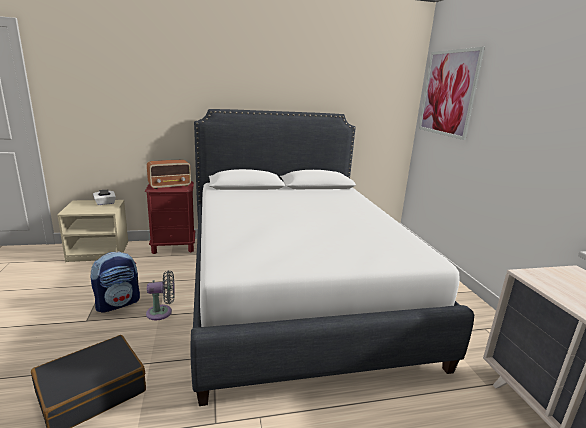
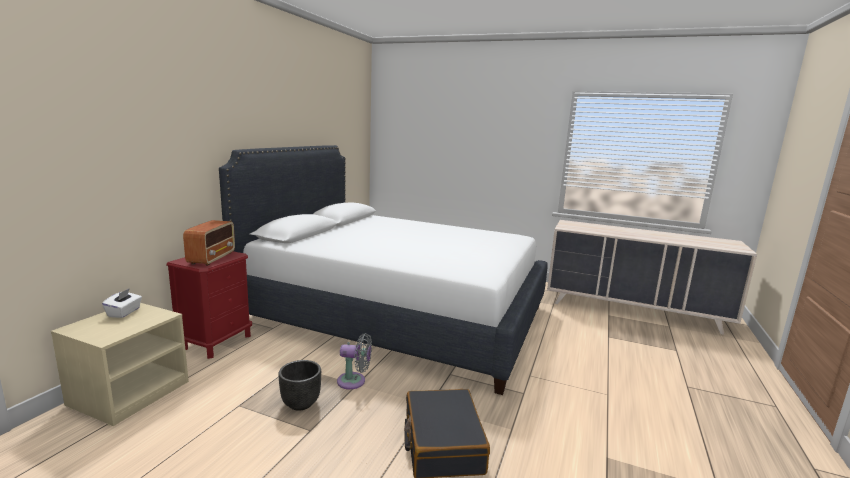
camera: 55 degrees left, 5 degrees down
(118, 303) = (300, 403): backpack -> black planter
(162, 312) = (354, 381): grey fan -> grey fan turned 75 degrees clockwise
(448, 93) = (409, 122): picture -> none

